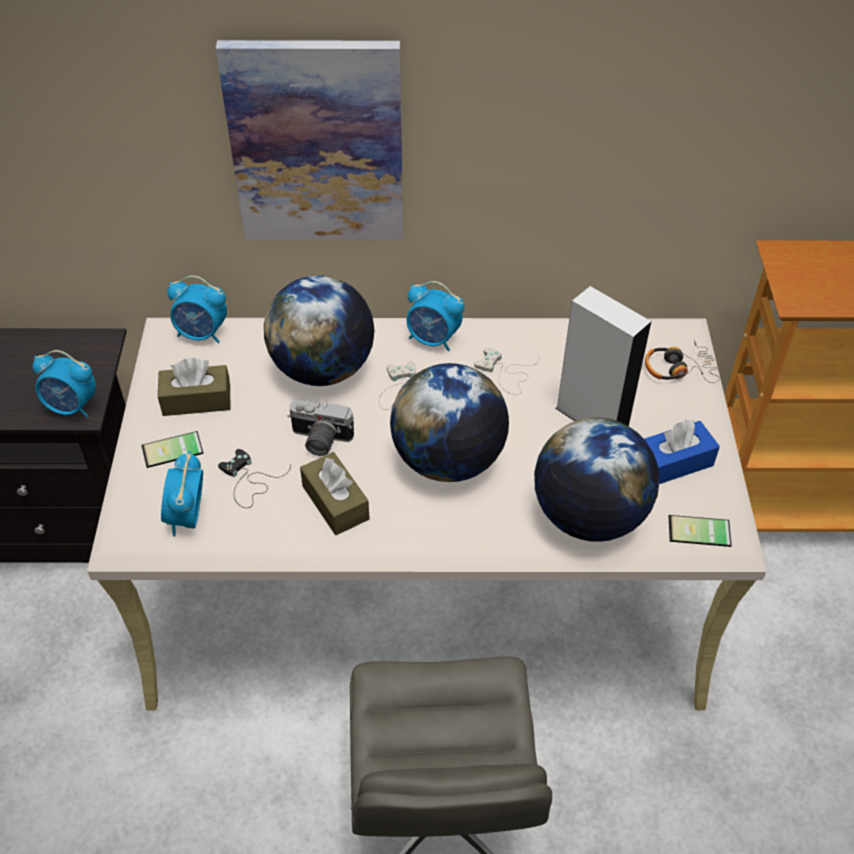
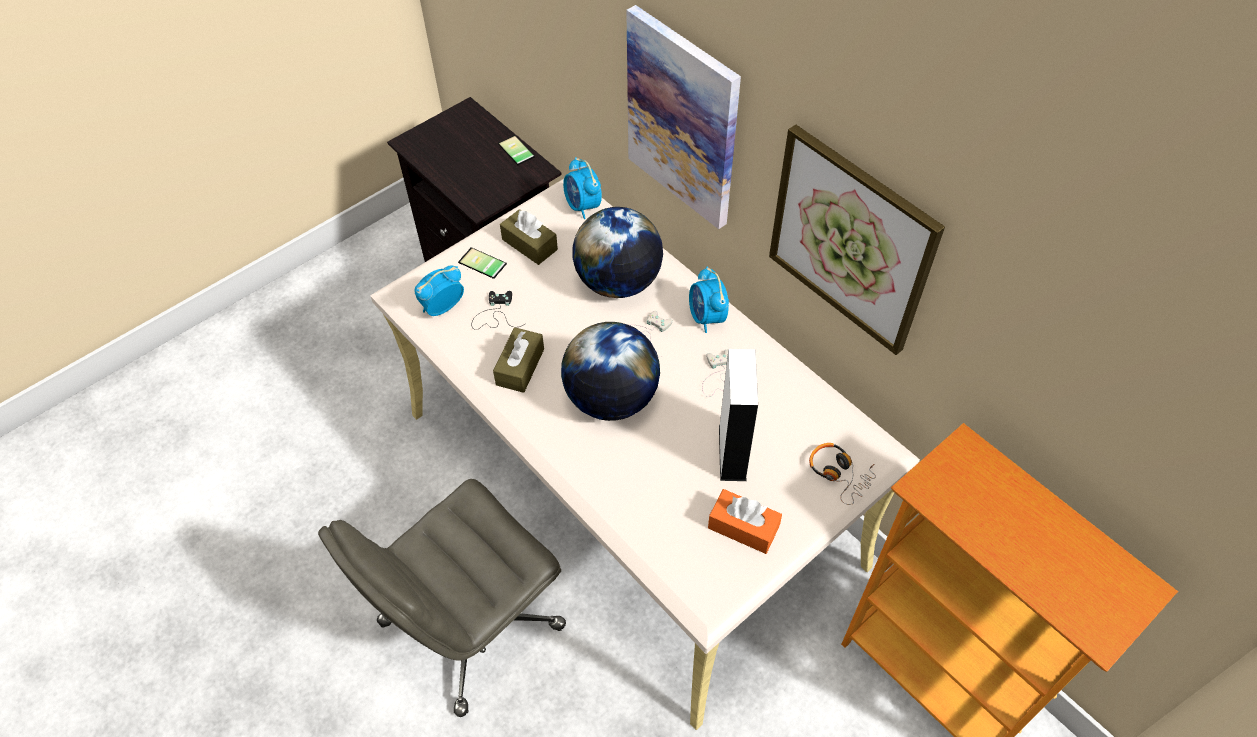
camera: 50 degrees right, 5 degrees up
(72, 407) = (479, 198): alarm clock -> none
(319, 440) = (559, 323): camera -> none
(580, 142) = (851, 240): none -> picture
(588, 516) = (642, 507): globe -> none
(674, 462) = (743, 527): blue tissue box -> orange tissue box
(699, 534) = (692, 583): phone -> phone (514, 151)

